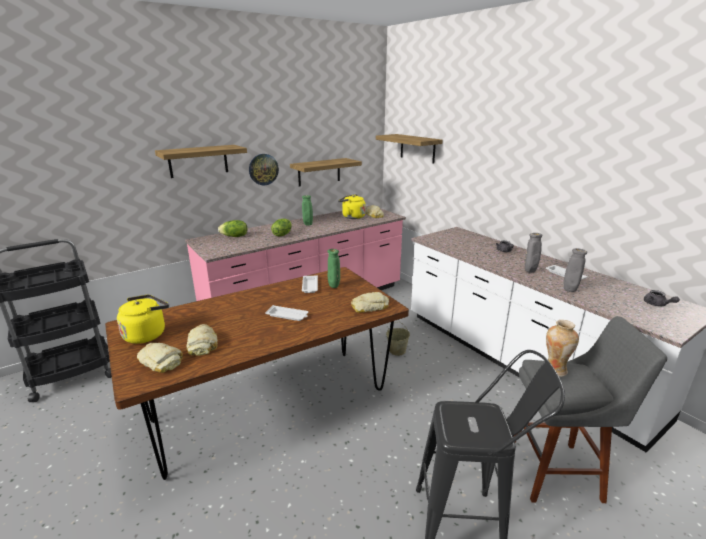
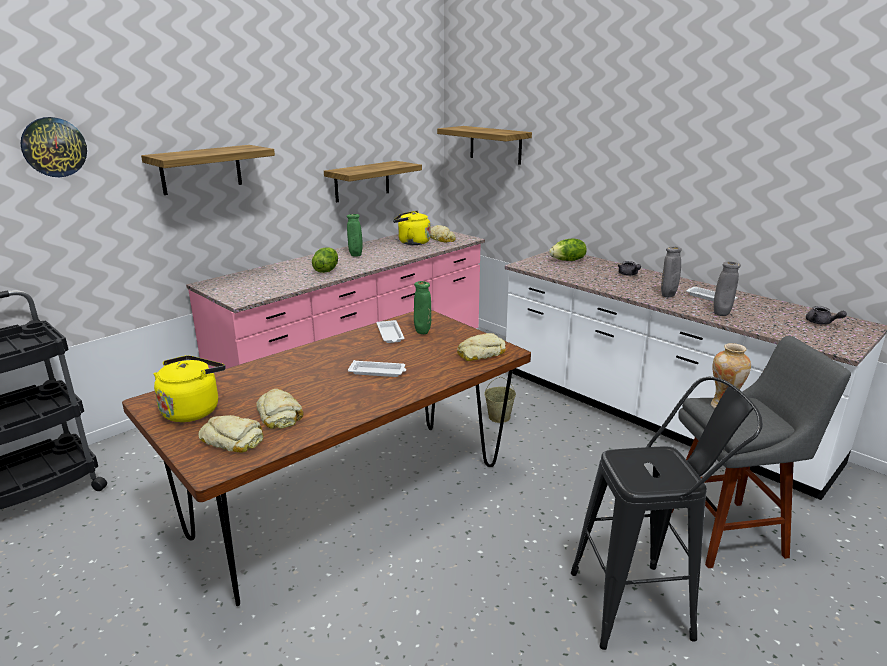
camera: 10 degrees left, 0 degrees up
(234, 236) = (258, 276): lettuce -> lettuce (568, 260)
(263, 169) = (289, 179): wall clock -> wall clock (54, 147)

